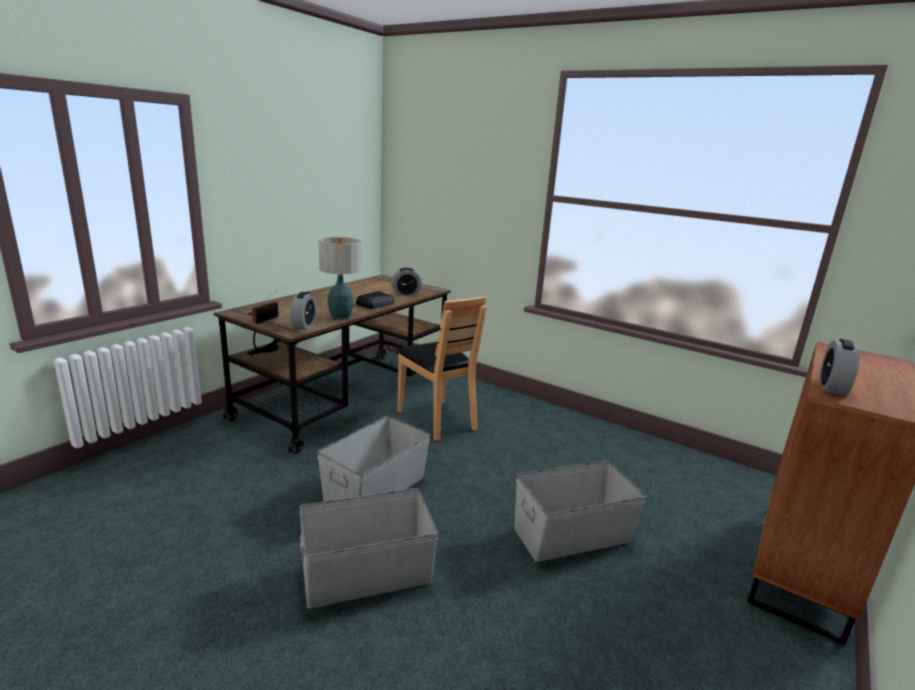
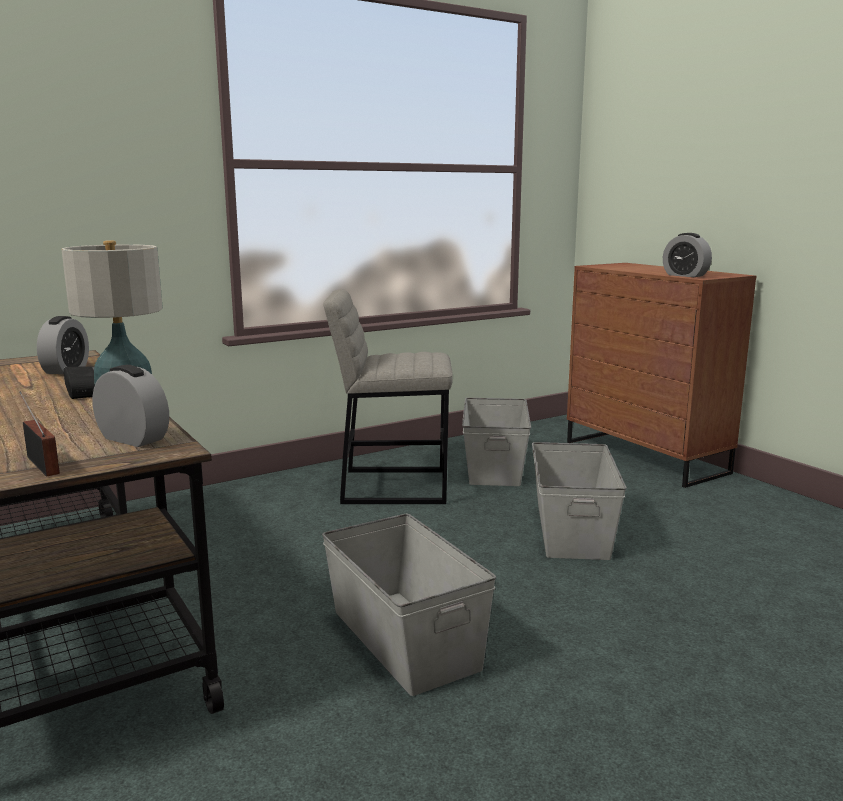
camera: 65 degrees left, 5 degrees down
(366, 573) = (605, 679): grey storage box -> grey storage box (493, 467)
(437, 419) = (243, 550): brown chair -> none
(565, 443) = (391, 486): none -> grey chair

